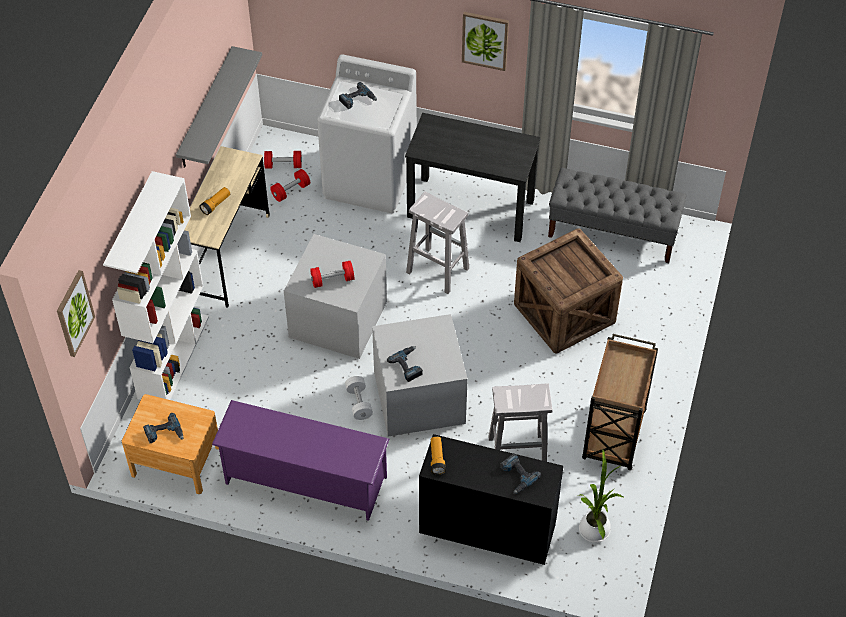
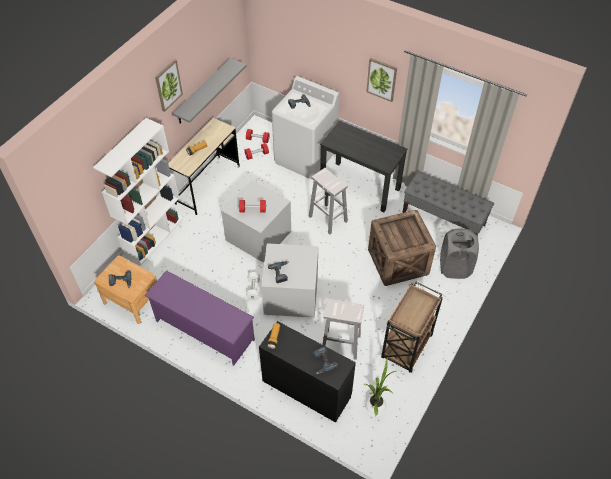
camera: 15 degrees right, 0 degrees up
(74, 313) = (64, 193): picture -> picture (168, 85)
(650, 304) = (454, 267): none -> grey laundry basket

